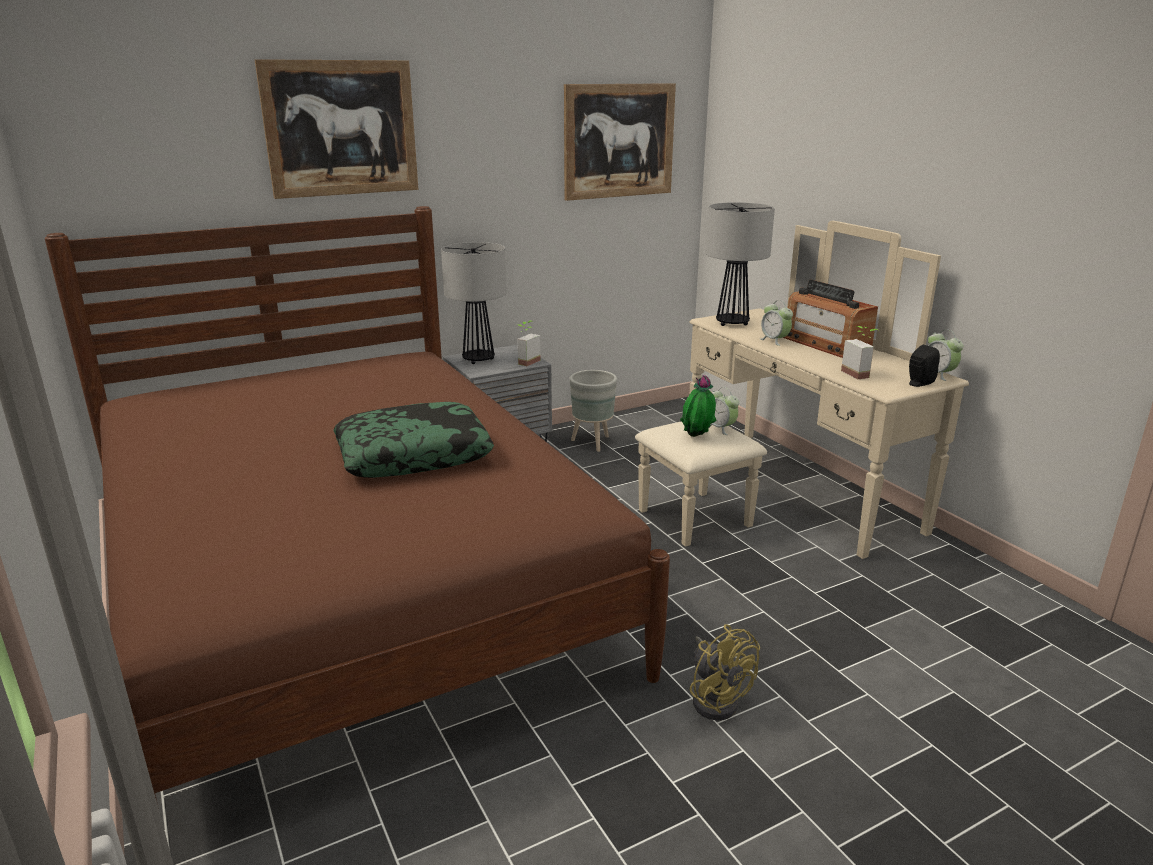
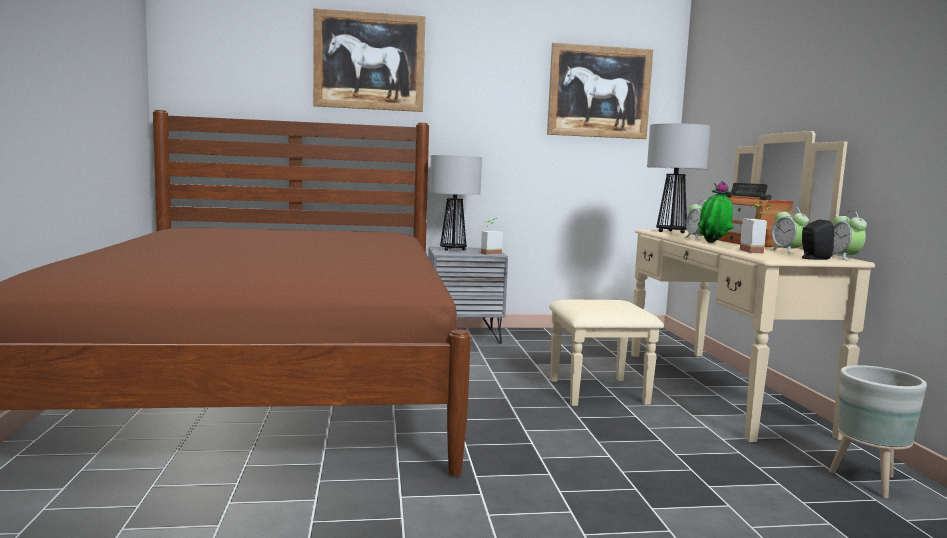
camera: 20 degrees right, 15 degrees down
(413, 454) = (311, 251): pillow -> none
(593, 443) = (549, 340): grey planter -> grey planter (869, 482)
(697, 437) = (597, 305): potted plant -> potted plant (713, 243)
(716, 698) = (504, 499): yellow fan -> none
(720, 428) = (626, 304): alarm clock -> alarm clock (787, 251)

